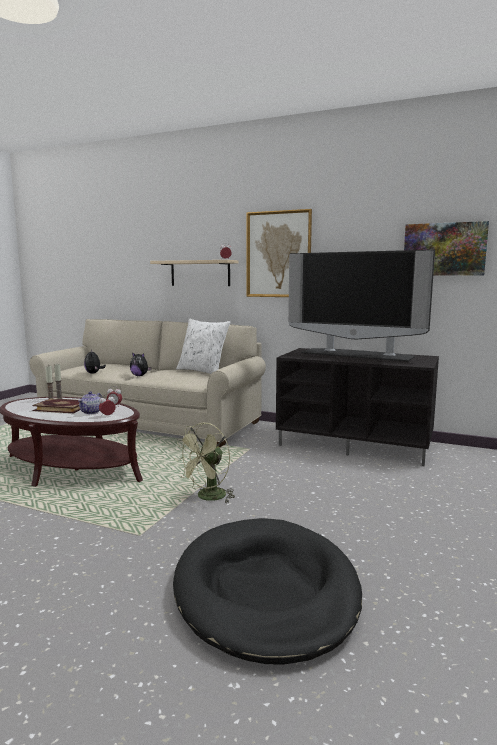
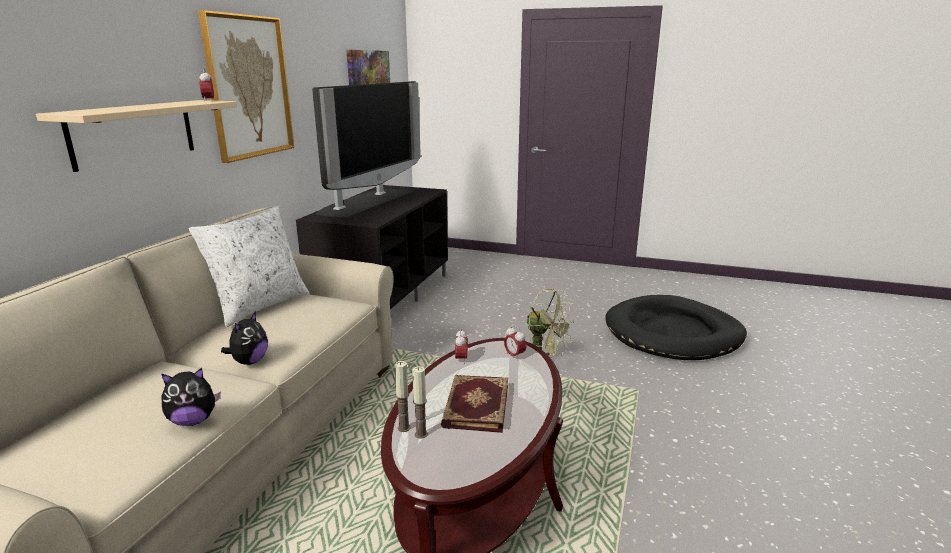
camera: 95 degrees left, 10 degrees up
(91, 412) = (498, 372): teapot -> none

